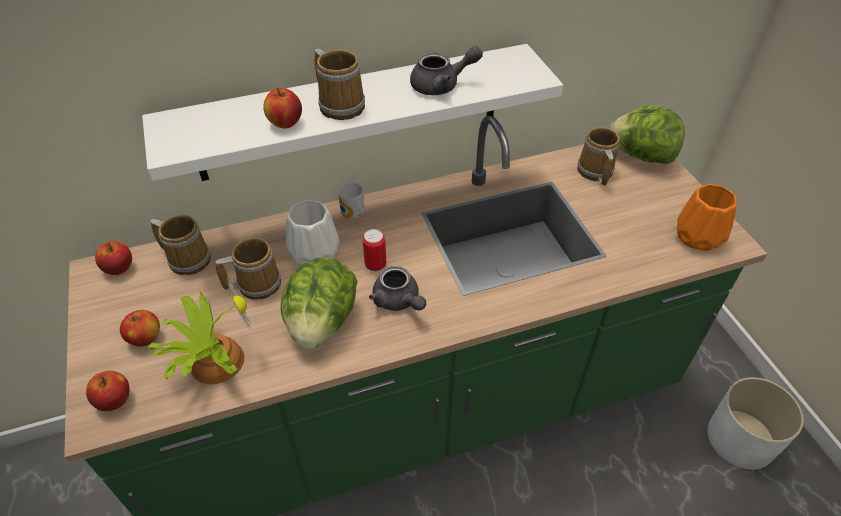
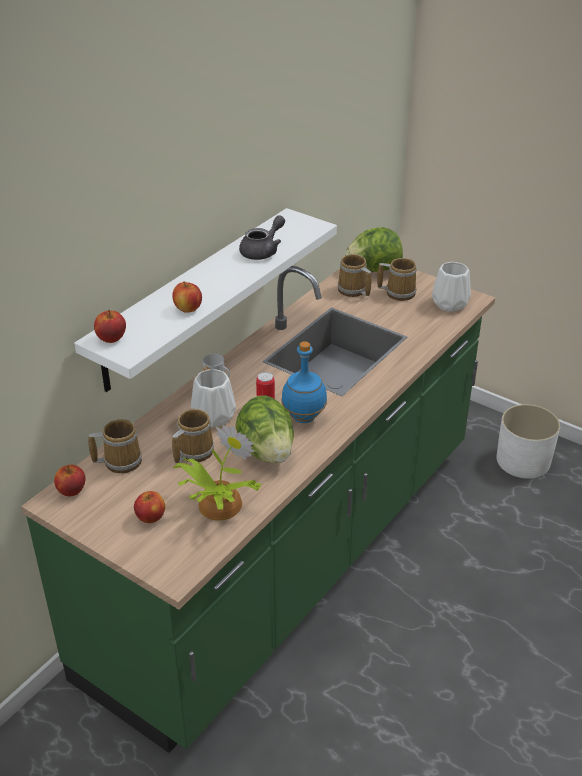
camera: 35 degrees left, 10 degrees down
(114, 400) = (174, 558): apple -> apple (111, 339)
(341, 104) = (211, 285): mug -> mug (398, 292)
(398, 301) = (304, 417): grey teapot -> blue bottle
(698, 237) = (450, 304): orange vase -> white vase

